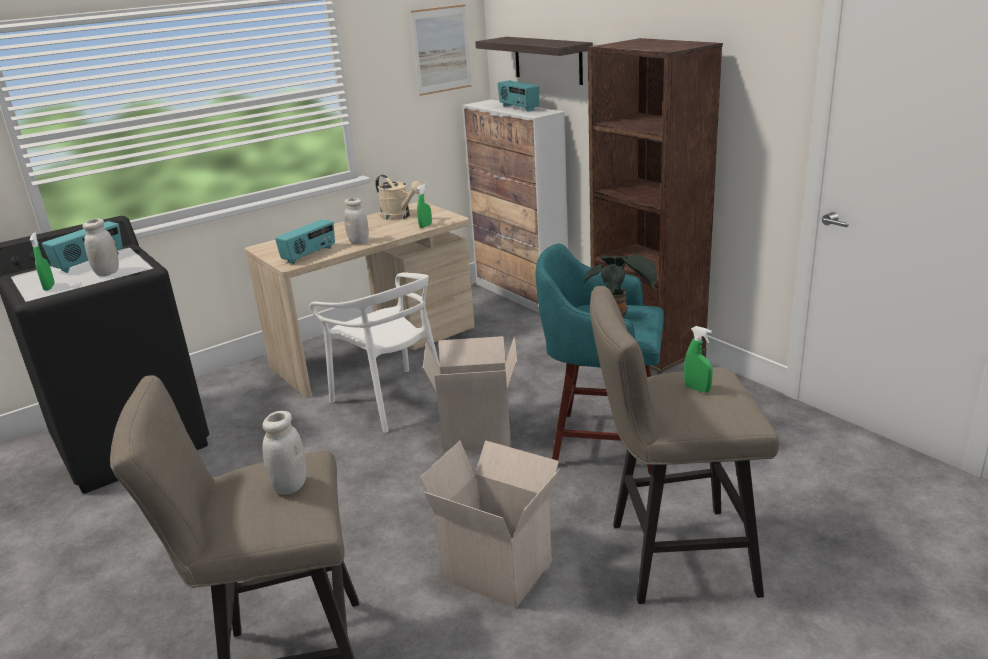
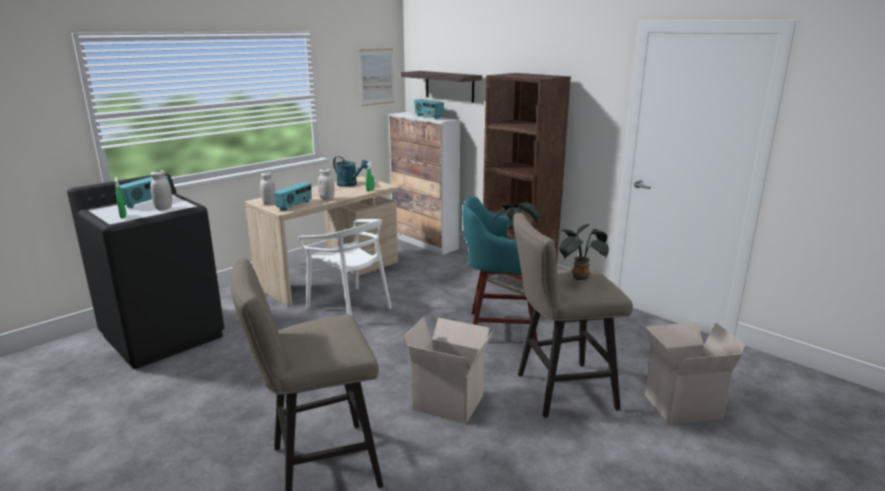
camera: 10 degrees left, 5 degrees down
(290, 485) = (336, 331): white jar -> white jar (269, 203)
(400, 216) = (350, 185): beige watering can -> turquoise watering can
(478, 432) = (415, 324): cardboard box -> cardboard box (682, 405)
(697, 389) = (579, 277): green spray bottle -> potted plant

